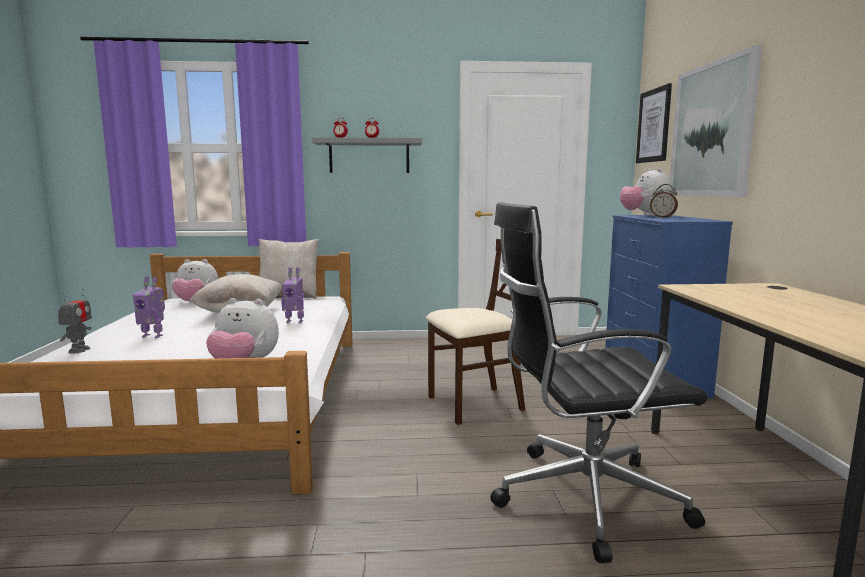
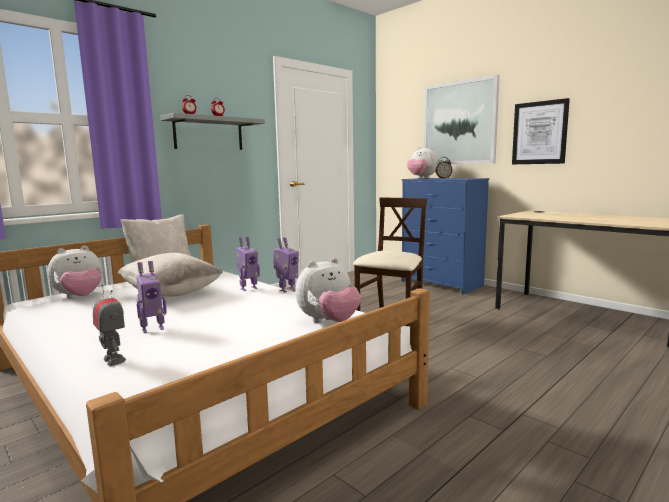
camera: 40 degrees left, 0 degrees up
(316, 330) = (286, 290): none -> toy robot
(582, 498) = (537, 346): black office chair -> none
(654, 125) = (397, 119): picture -> picture (539, 133)

